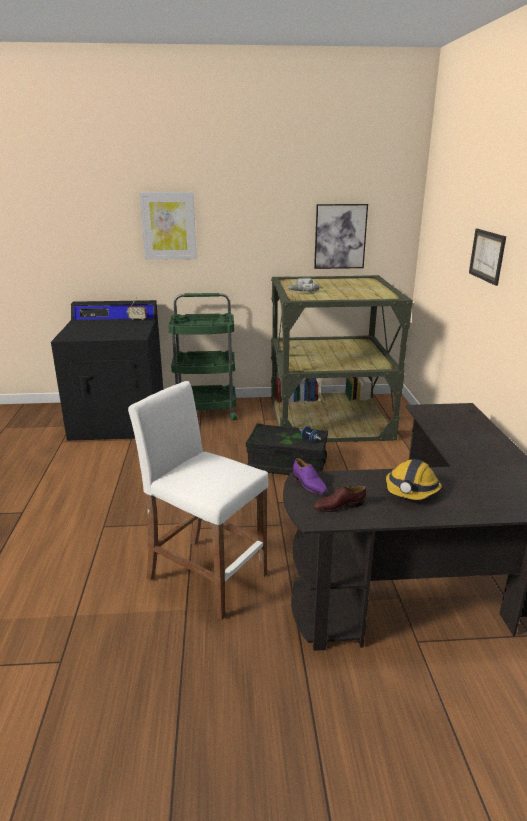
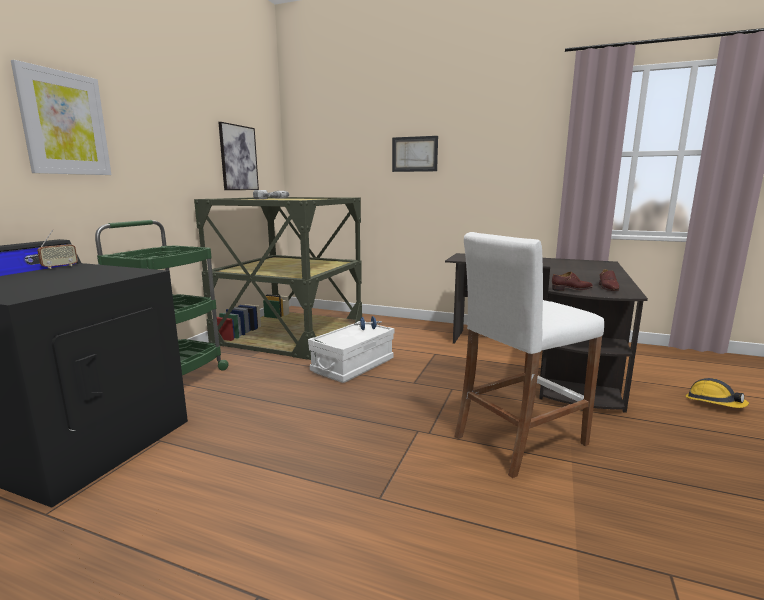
camera: 65 degrees left, 10 degrees down
(287, 465) = (353, 365): black storage box -> white storage box
(309, 484) = (572, 289): purple shoe -> brown shoe
(411, 490) = (584, 275): hard hat -> hard hat (714, 403)

